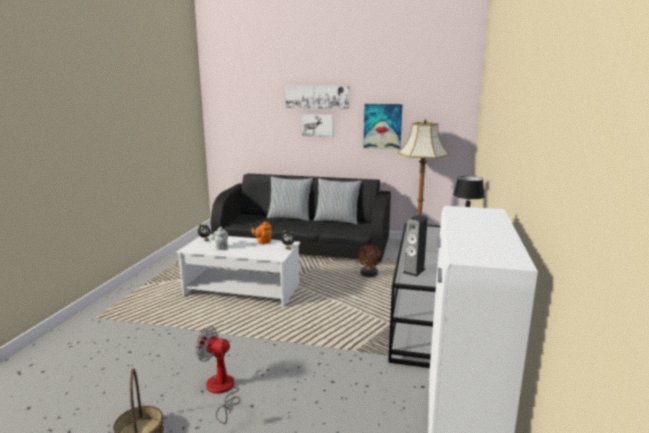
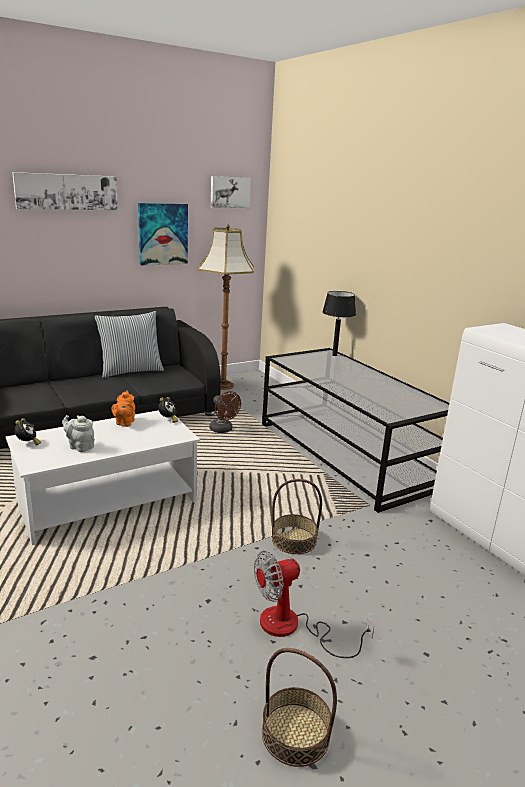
camera: 45 degrees left, 5 degrees up
(290, 217) = (59, 380): pillow -> none
(302, 351) = (294, 540): none -> basket
(317, 125) = (71, 235): picture -> picture (229, 192)
(414, 271) = (376, 406): speaker -> none

